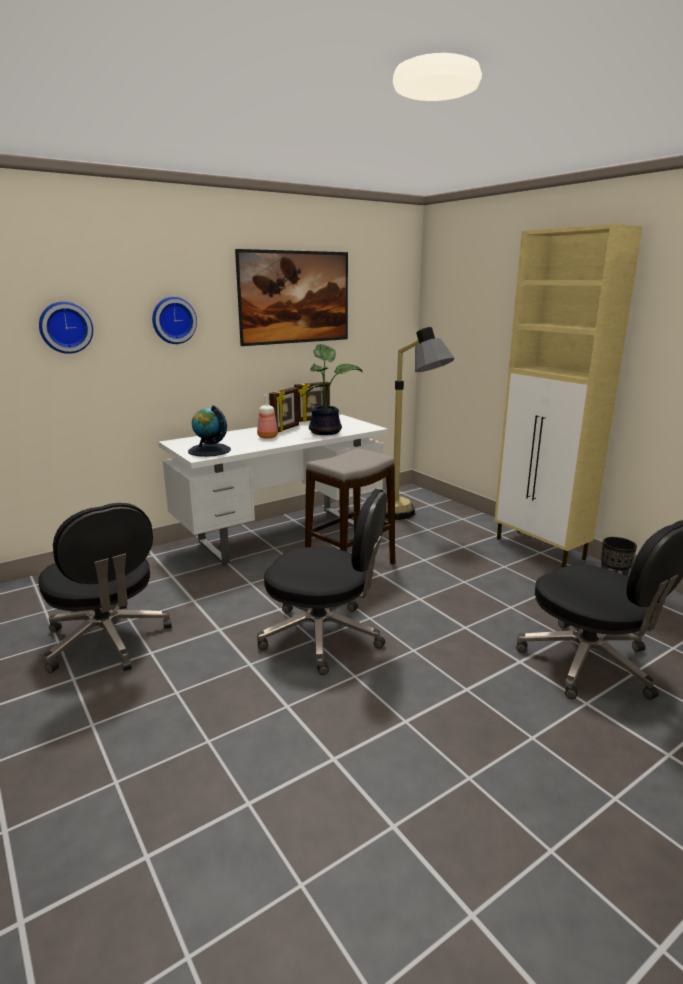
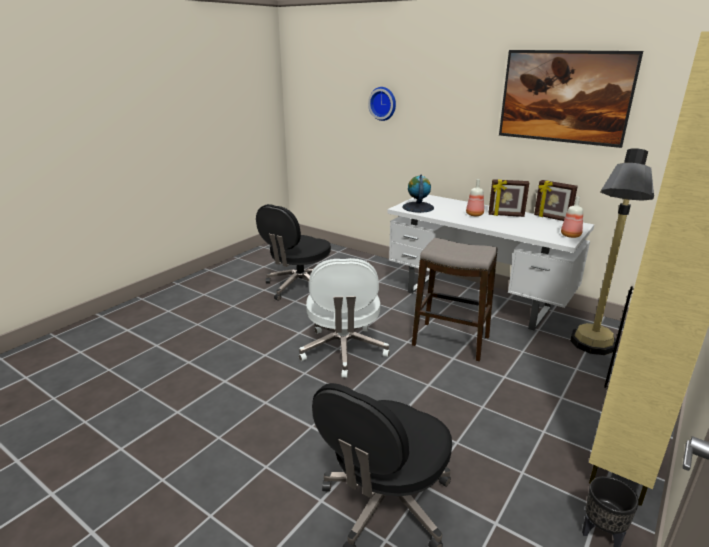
camera: 70 degrees right, 5 degrees up
(173, 320) = (449, 106): wall clock -> none
(324, 636) = (343, 351): black office chair -> white office chair
(326, 431) = (521, 228): potted plant -> none
(360, 424) = (570, 235): none -> bottle

